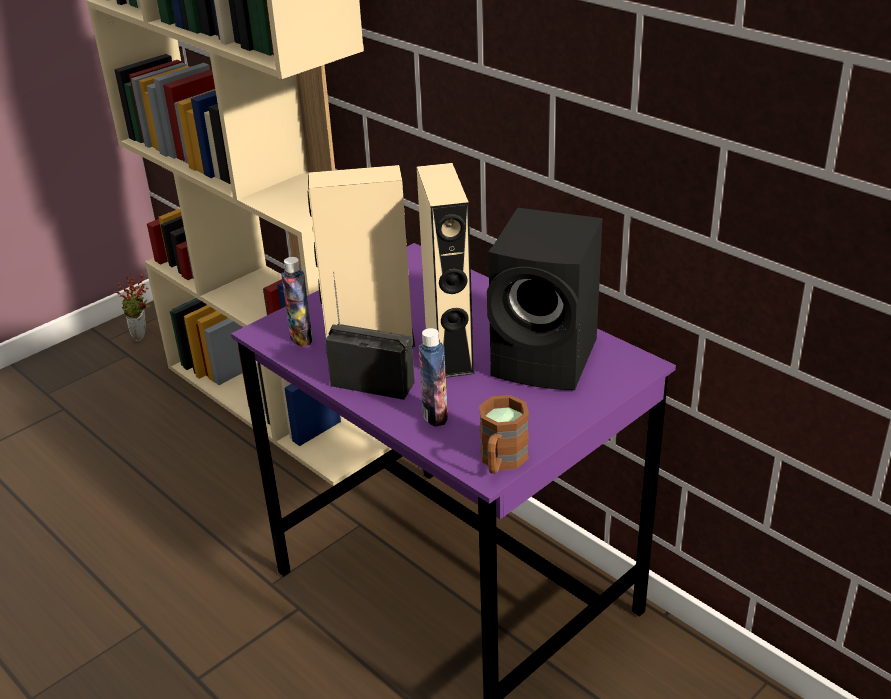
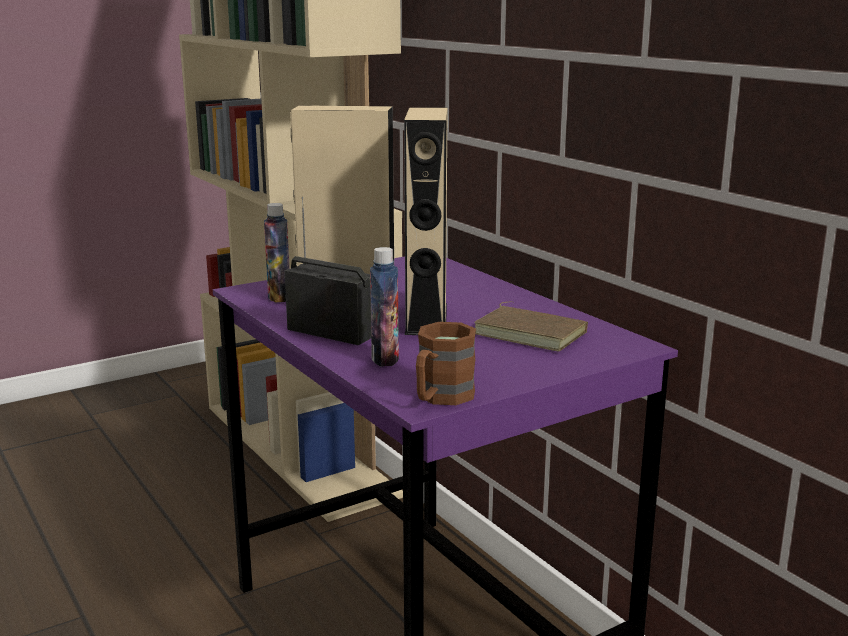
camera: 10 degrees right, 15 degrees down
(142, 336) = (197, 382): potted plant -> none
(548, 359) = (532, 333): black speaker -> brown book

